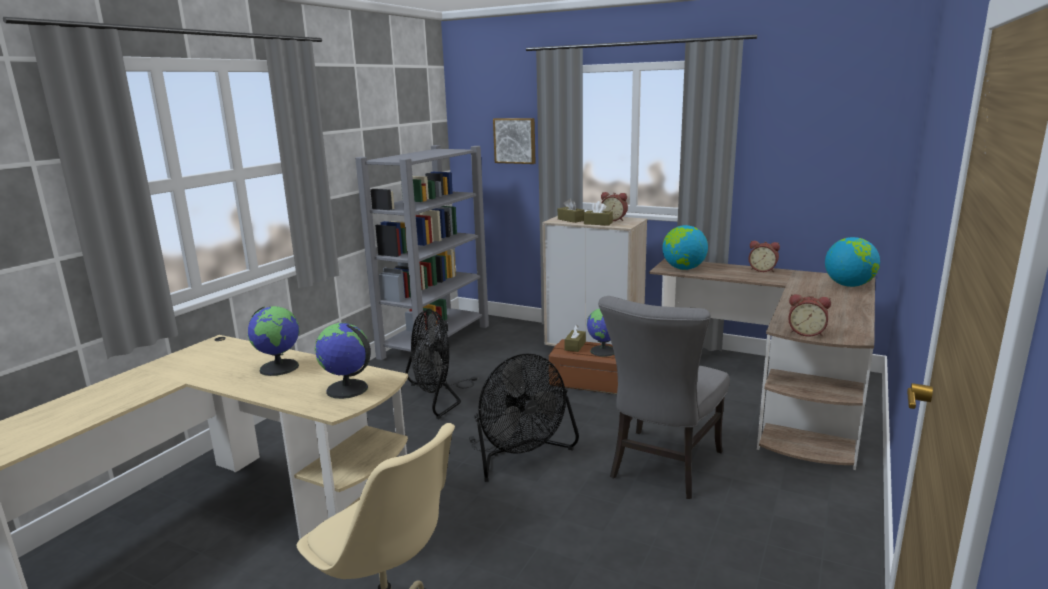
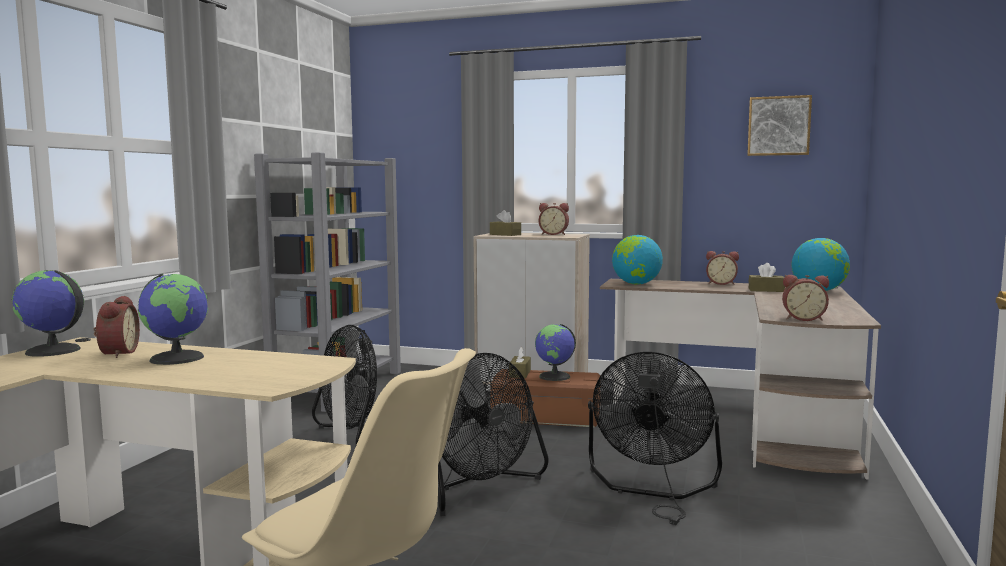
camera: 10 degrees left, 10 degrees down
(239, 358) = (116, 353): none -> alarm clock
(347, 389) = (280, 371): globe -> globe (52, 351)
(515, 140) = (433, 156): picture -> picture (778, 126)
(598, 223) = (538, 236): brown tissue box -> brown tissue box (766, 290)
(662, 467) = (653, 489): grey chair -> black fan

